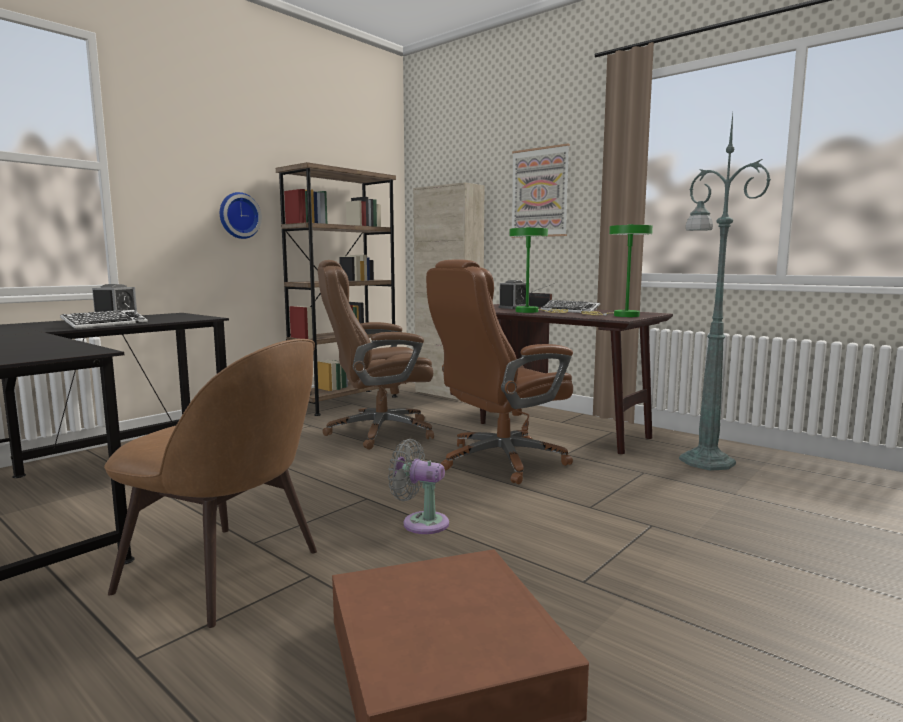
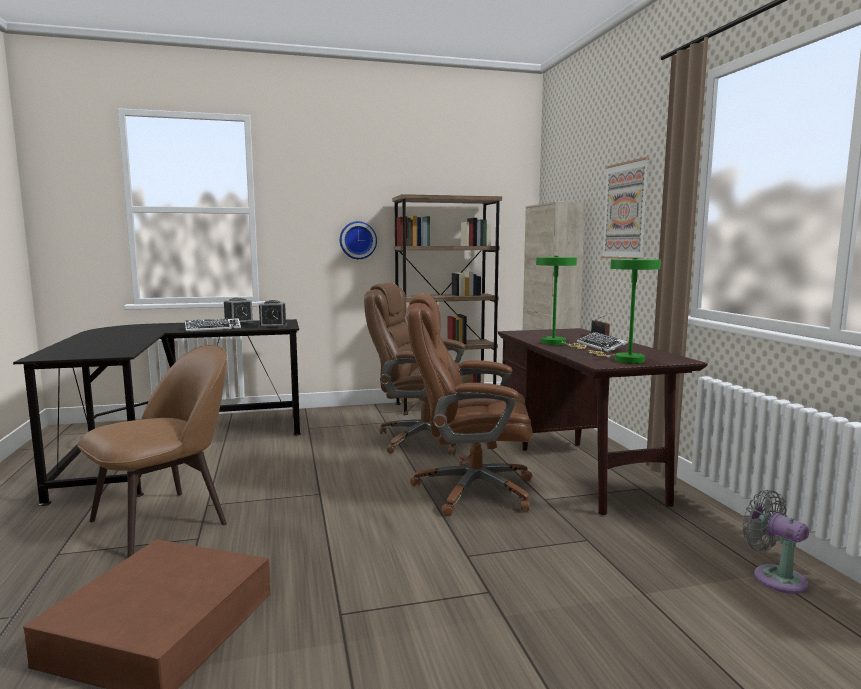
camera: 35 degrees right, 0 degrees up
(226, 573) = (164, 520): brown chair -> brown chair turned 105 degrees counterclockwise
(421, 522) = (319, 524): grey fan -> grey fan (774, 577)
(514, 307) = (568, 335): alarm clock -> alarm clock (273, 326)
(704, 460) = (686, 548): green floor lamp -> none

